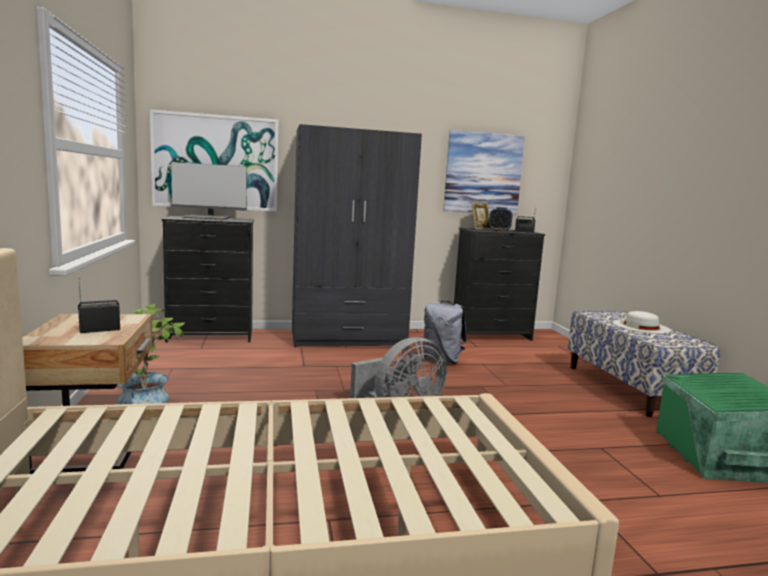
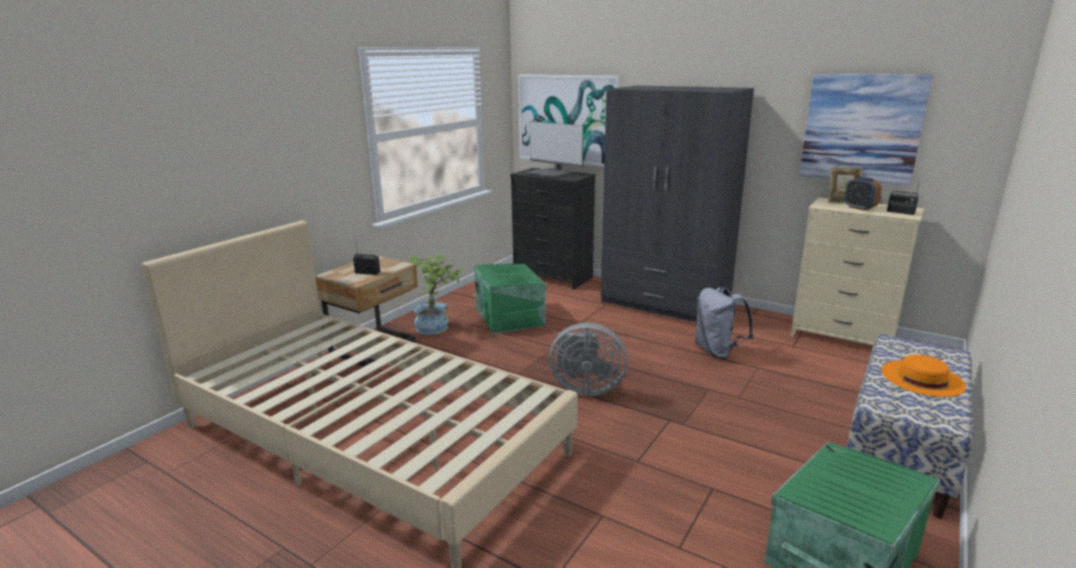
camera: 45 degrees right, 10 degrees up
(225, 376) = (510, 316): none -> green storage box
(491, 335) = (842, 337): black dresser -> beige dresser
(641, 326) = (922, 378): white hat -> orange hat

